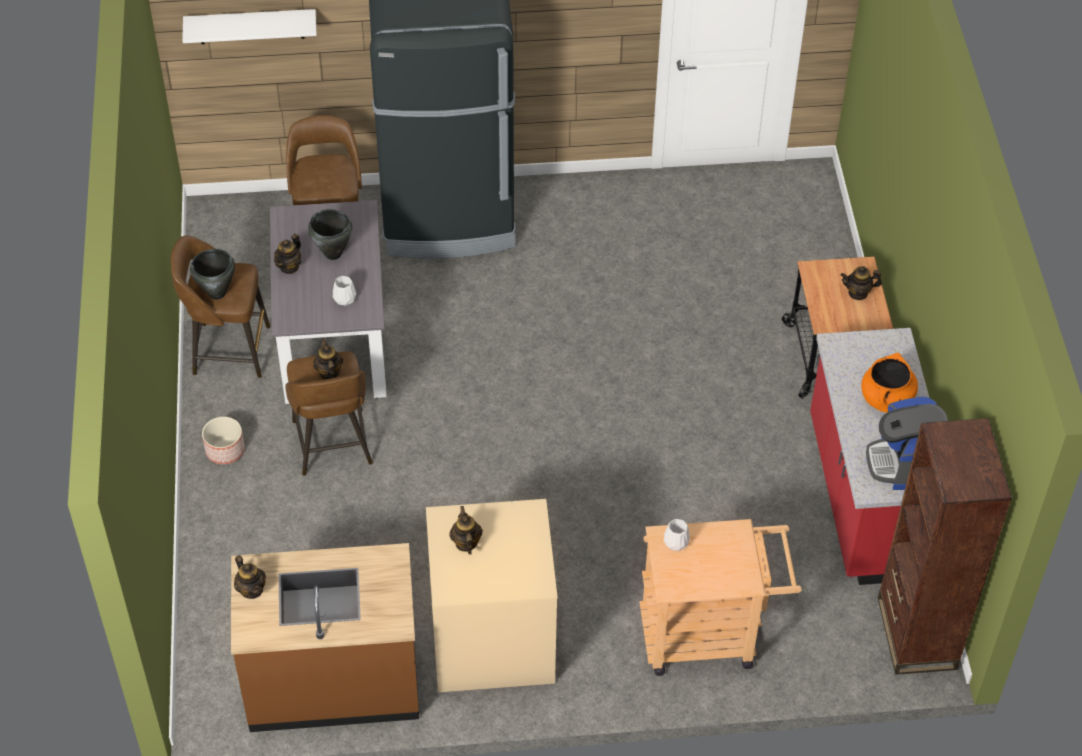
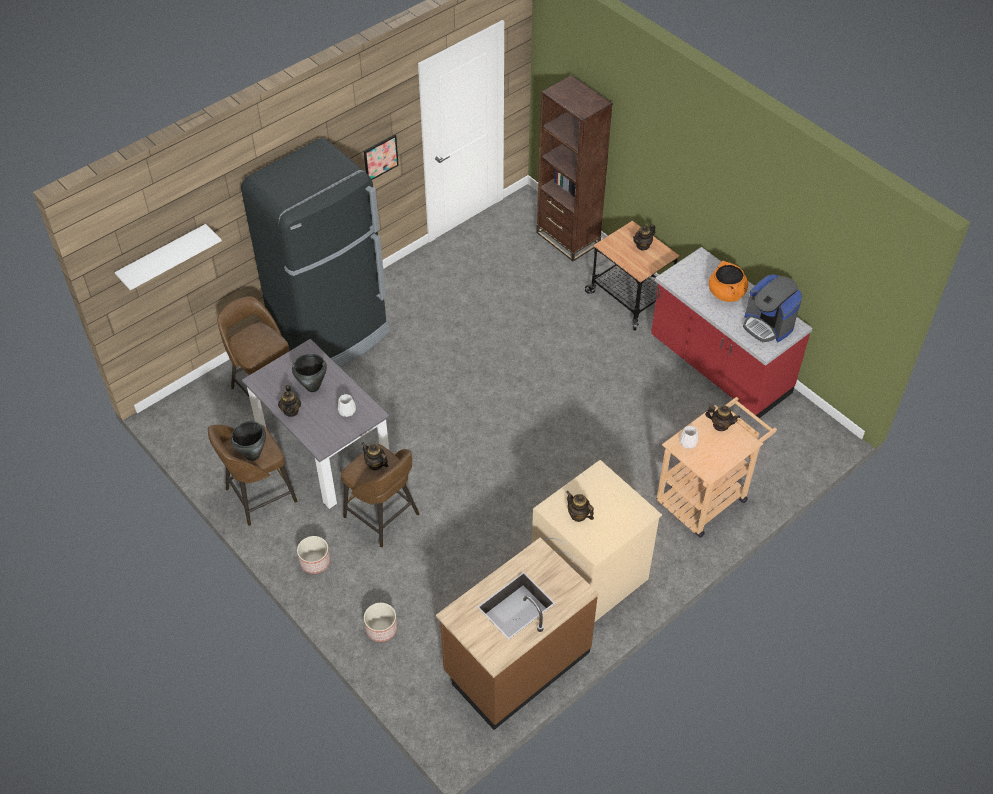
camera: 35 degrees left, 0 degrees up
(229, 558) = (381, 629): none -> planter
(251, 589) = (469, 628): teapot -> teapot (720, 425)
(588, 28) = (380, 158): none -> picture
(916, 633) = (812, 427): brown bookcase -> brown bookcase (568, 238)

